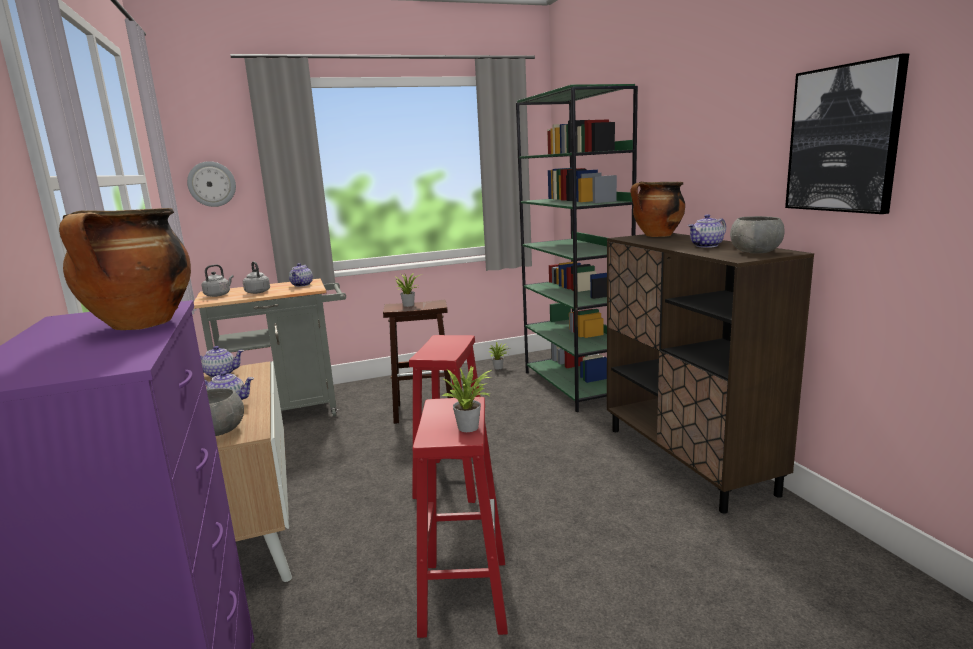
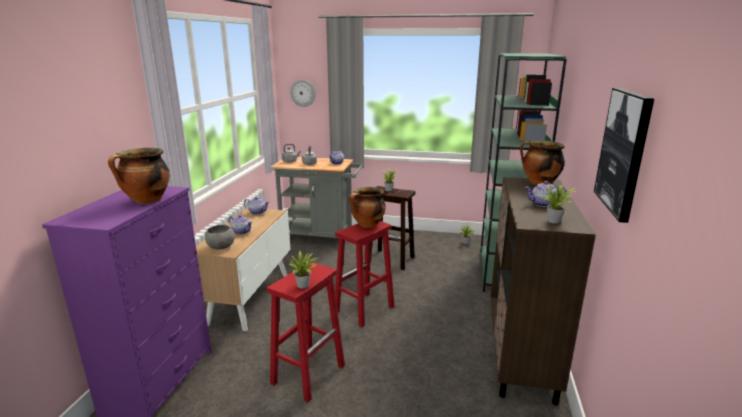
camera: 30 degrees right, 5 degrees up
(444, 343) = (367, 225): none -> cooking pot
(754, 252) = (555, 221): grey bowl -> potted plant

